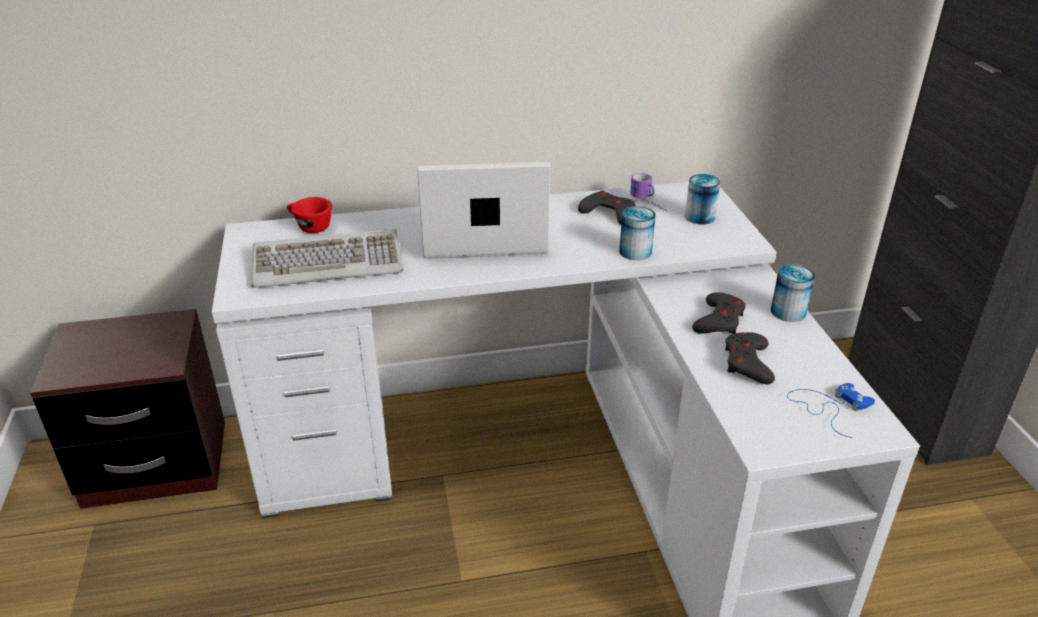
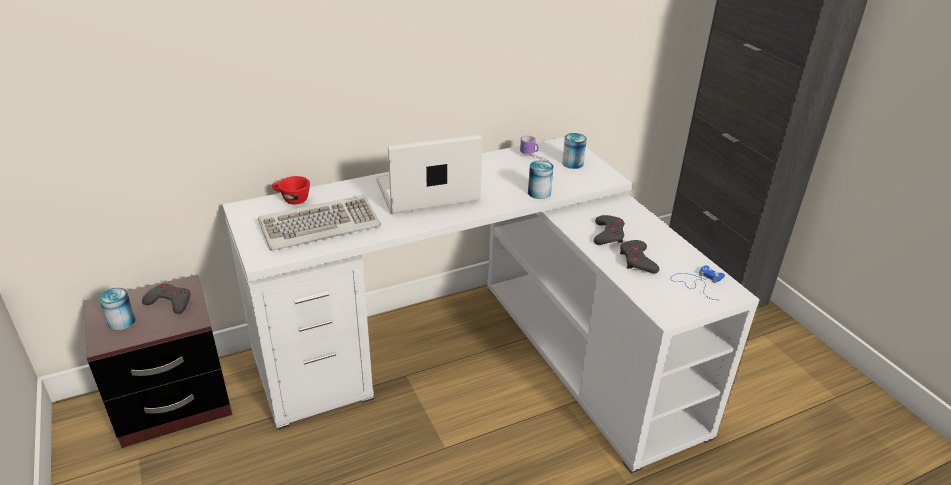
camera: 15 degrees left, 0 degrees up
(609, 213) = (509, 167): grey game controller -> grey game controller (170, 302)
(788, 312) = (650, 223): can -> can (121, 321)

